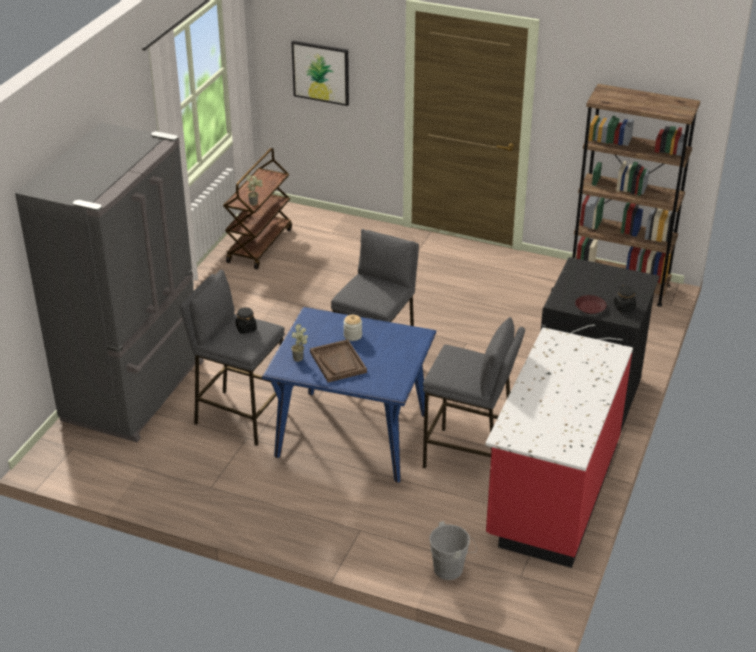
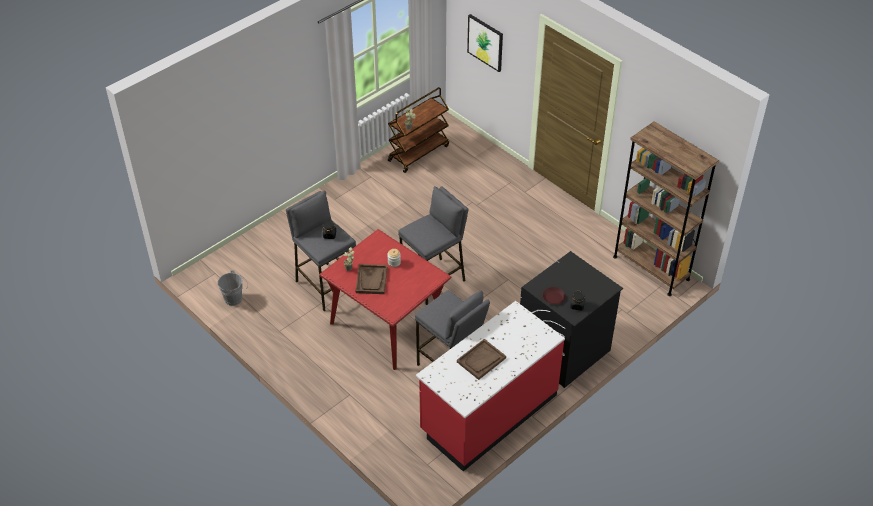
camera: 25 degrees right, 10 degrees up
(137, 391) = (275, 244): grey fridge -> none
(351, 435) = (387, 324): blue dining table -> red dining table
(451, 568) = (388, 442): grey bucket -> grey bucket (235, 299)
(554, 400) = (481, 360): none -> brown tray

